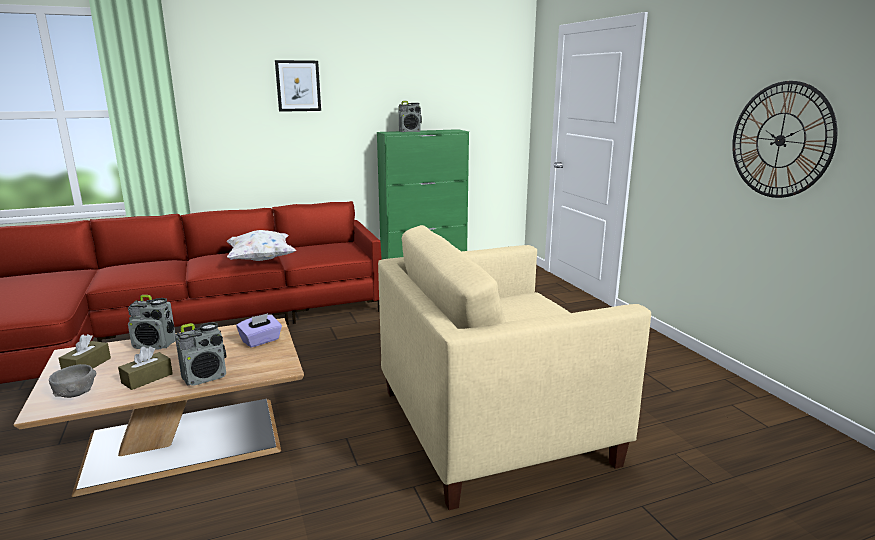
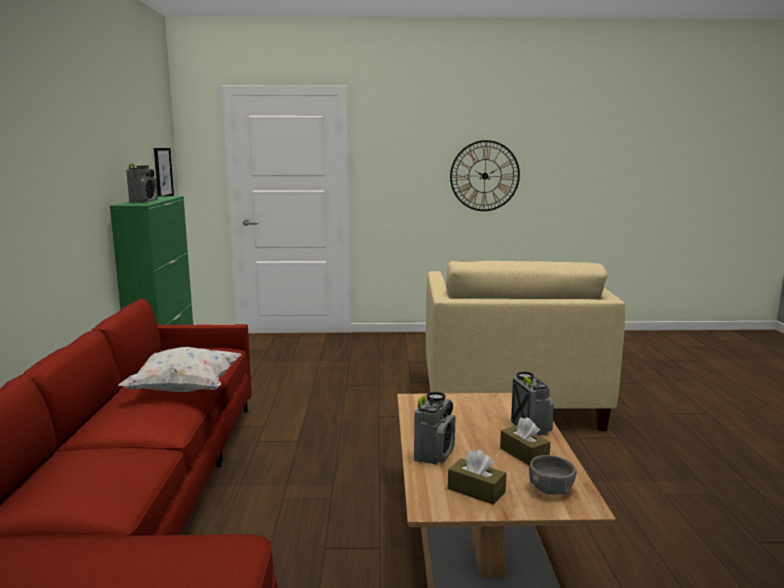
camera: 70 degrees left, 5 degrees down
(261, 341) = (455, 404): purple tissue box -> none
(298, 86) = (49, 144): picture -> picture (163, 172)

